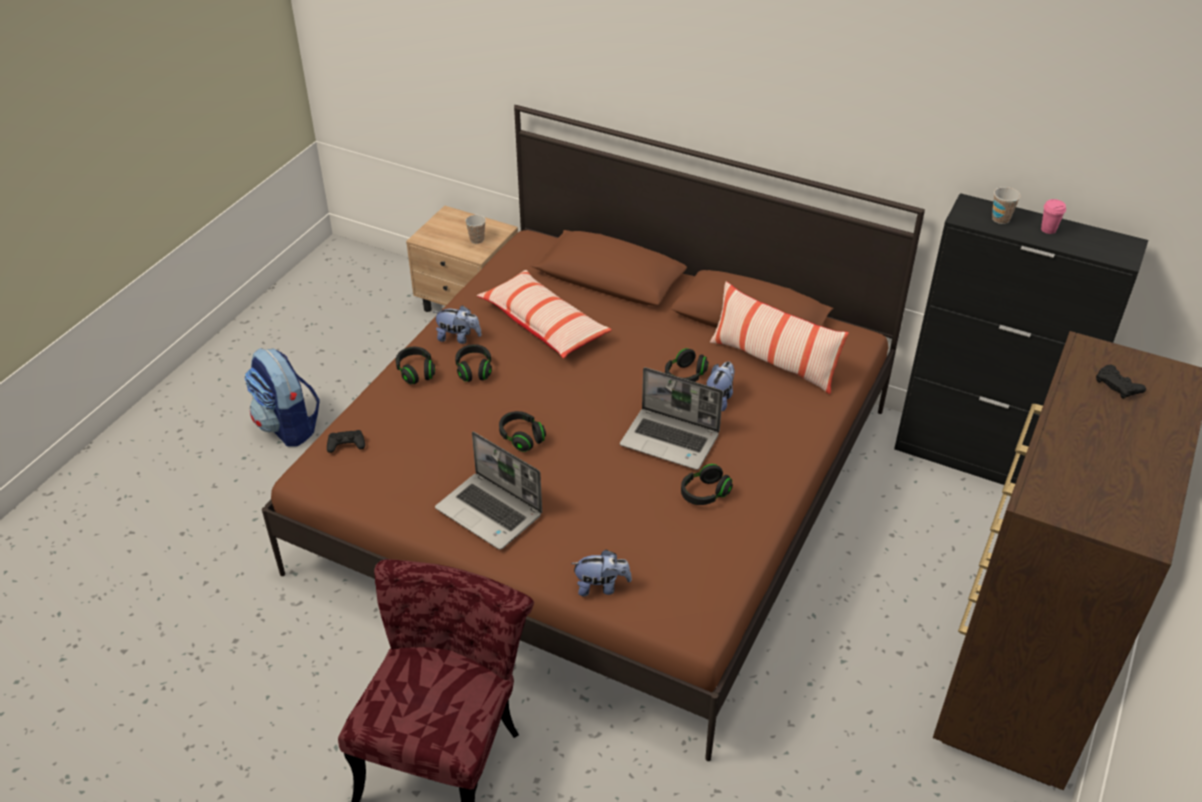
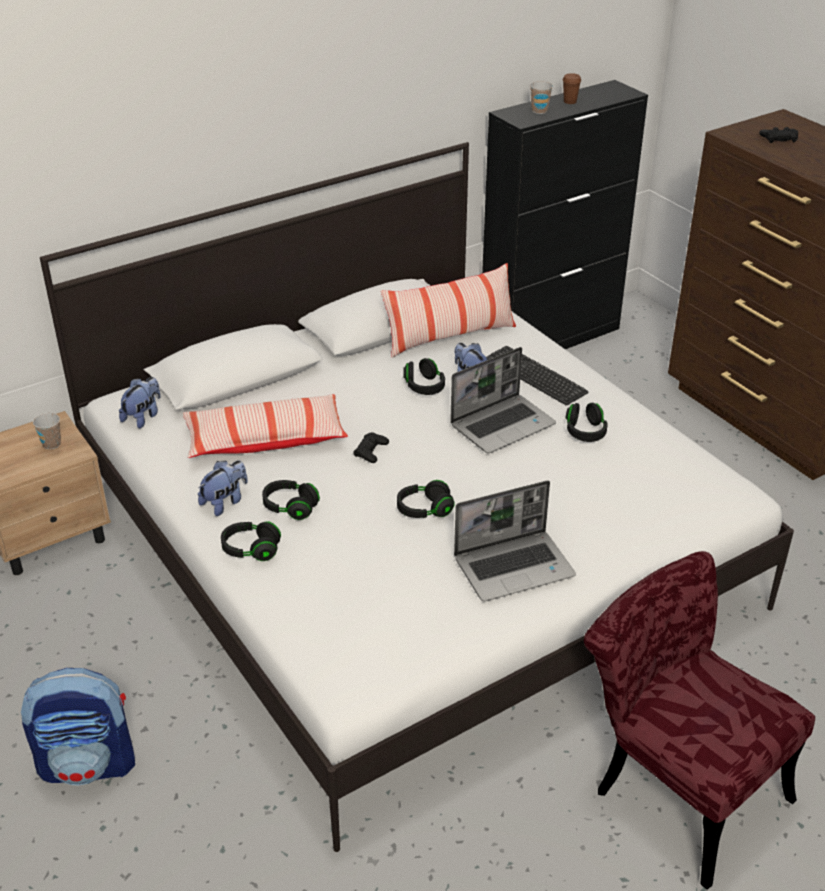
camera: 60 degrees left, 5 degrees down
(346, 444) = (324, 640): black game controller -> black game controller (371, 451)
(601, 586) = (660, 531): plush toy -> plush toy (143, 416)
(602, 487) = (412, 547): brown bed -> white bed
(762, 434) = (535, 376): none -> keyboard
(1048, 229) = (570, 101): pink cup -> brown cup

